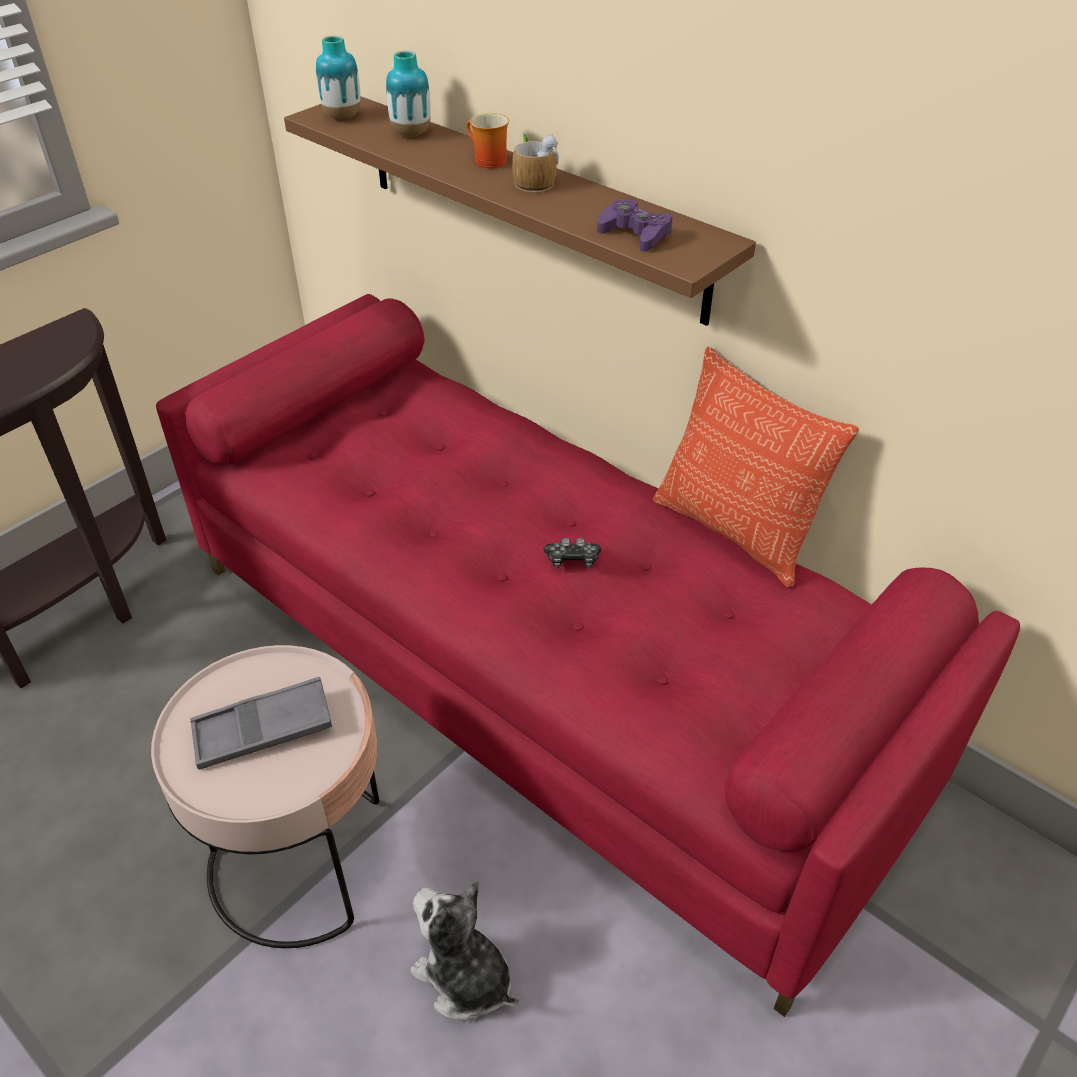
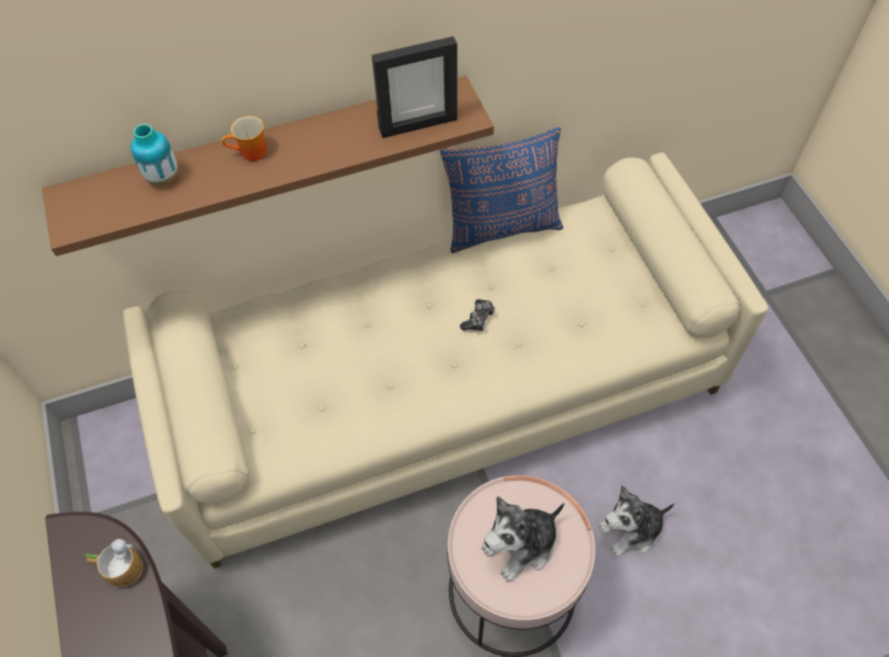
camera: 60 degrees left, 15 degrees up
(263, 730) = (521, 545): grey tray -> plush toy
(342, 116) = (89, 209): vase -> none
(532, 180) = (302, 141): mug -> mug (118, 567)
(540, 673) = (447, 395): red sofa -> beige sofa
(635, 234) = (418, 124): purple game controller -> picture frame
(735, 531) = (502, 228): orange pillow -> blue pillow

